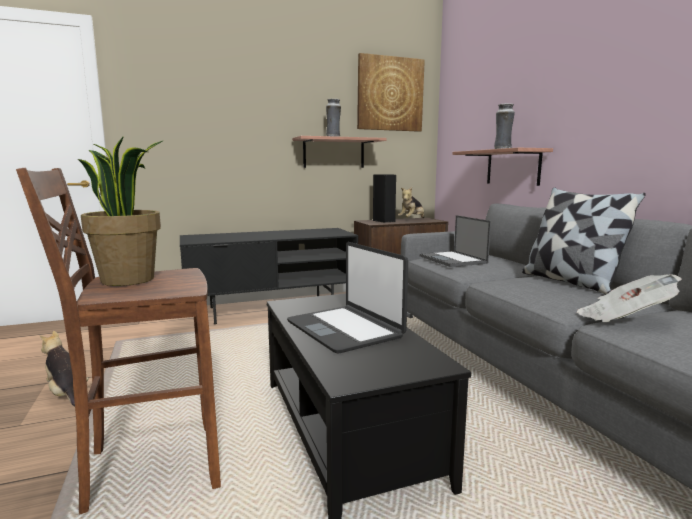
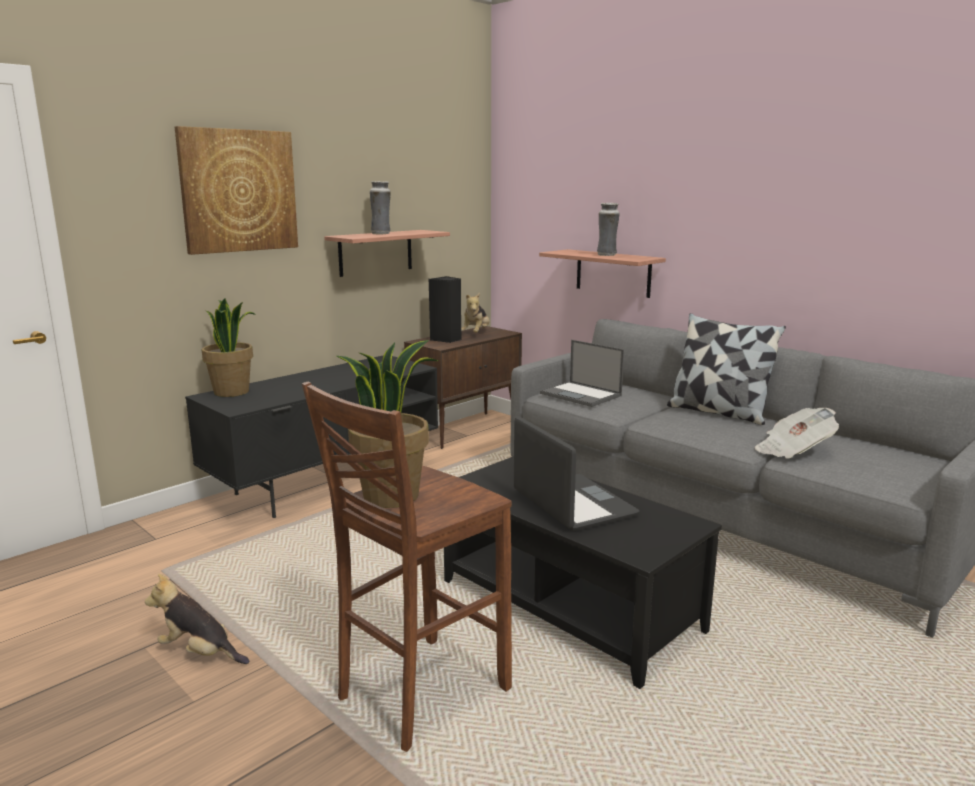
camera: 25 degrees left, 5 degrees up
(208, 235) = (232, 392): none -> potted plant
(345, 329) = (572, 504): laptop -> laptop turned 150 degrees counterclockwise
(390, 94) = (438, 166): picture -> picture (238, 191)

